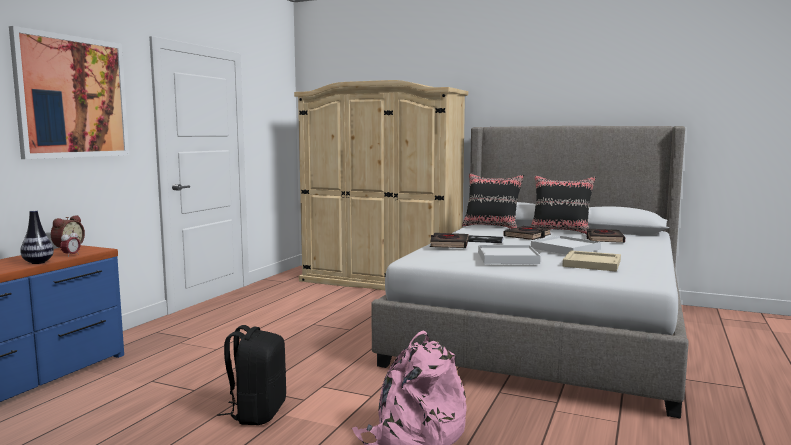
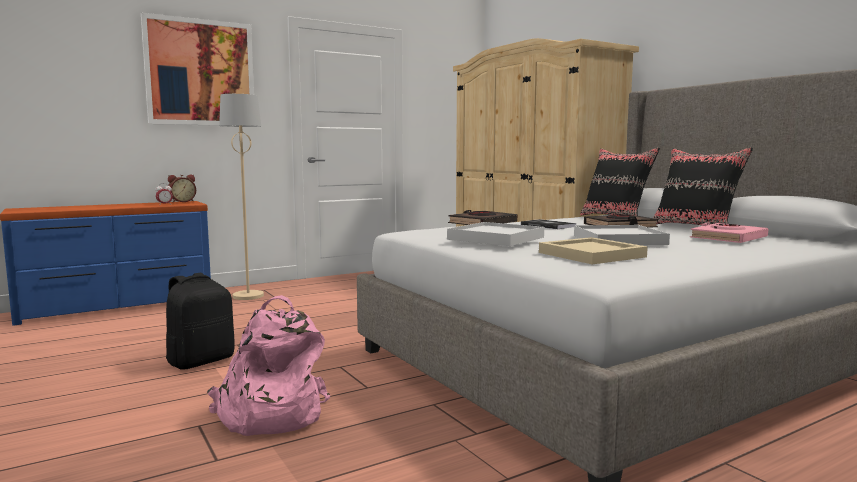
camera: 35 degrees right, 0 degrees up
(38, 262) = (130, 206): vase -> none
(155, 342) = (248, 296): none -> beige floor lamp
(604, 239) = (728, 238): black book -> pink book

